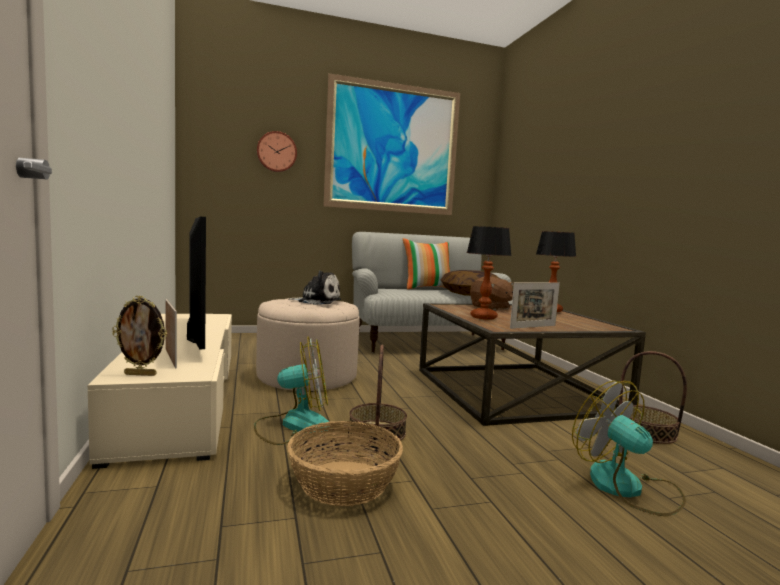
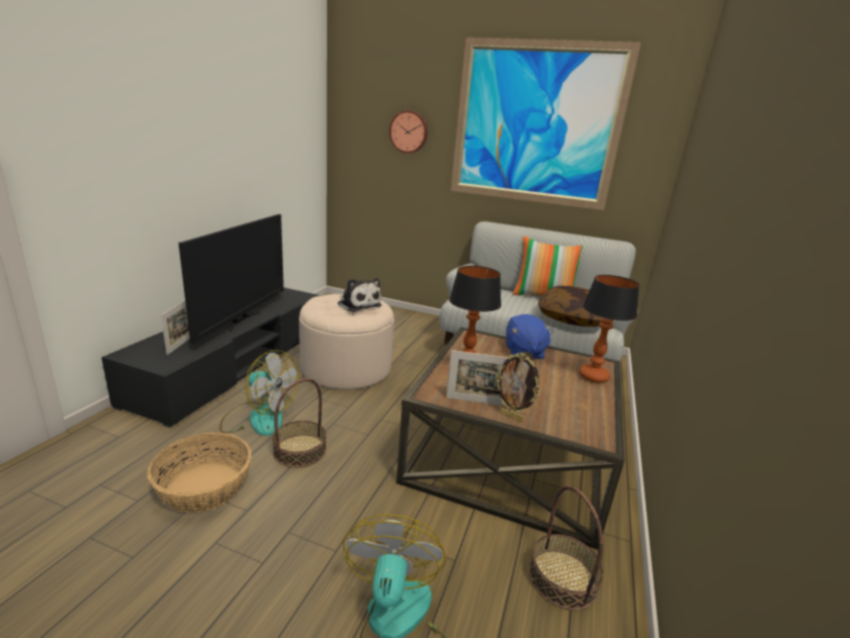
camera: 35 degrees right, 15 degrees up
(141, 374) = (140, 355): picture frame -> picture frame (512, 416)
(181, 398) = (234, 363): beige tv stand -> black tv stand
(490, 307) = (523, 352): brown plush toy -> blue plush toy

